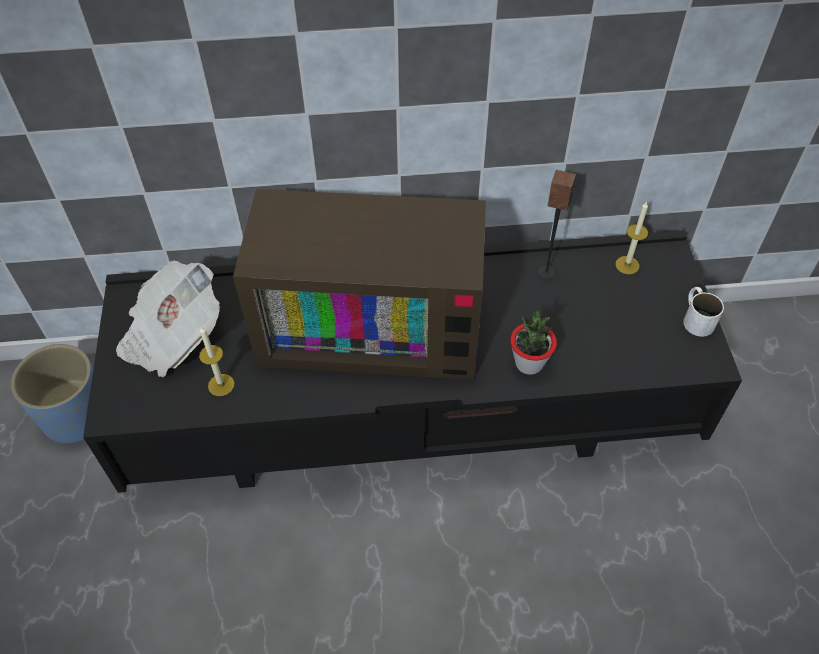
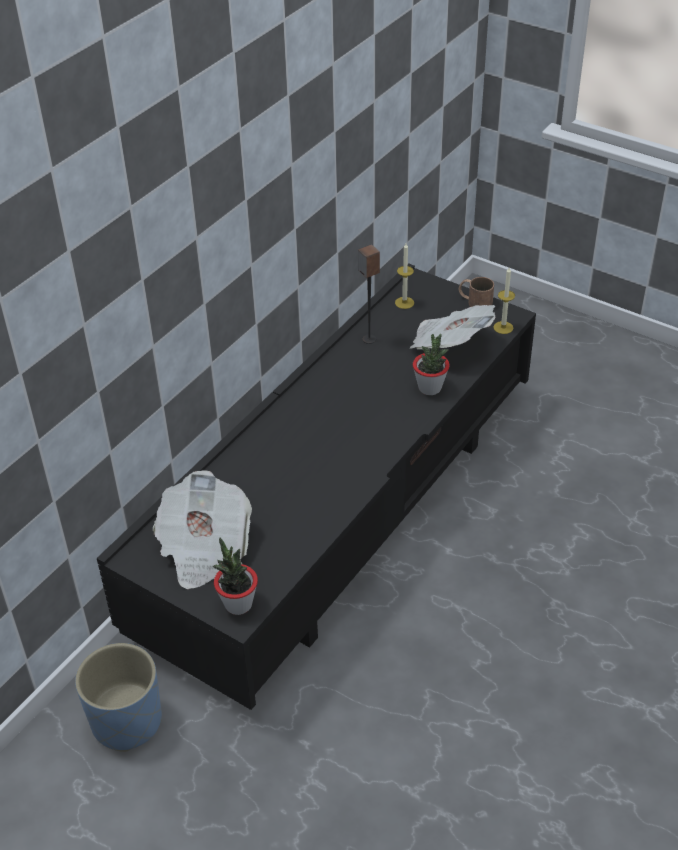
camera: 50 degrees left, 10 degrees down
(126, 402) = (238, 604): none -> potted plant
(221, 385) = (281, 543): candle -> candle (503, 327)
(373, 323) = (316, 439): television -> none
(609, 339) = (450, 344): none -> newspaper
(696, 317) = (474, 301): white mug -> brown mug

